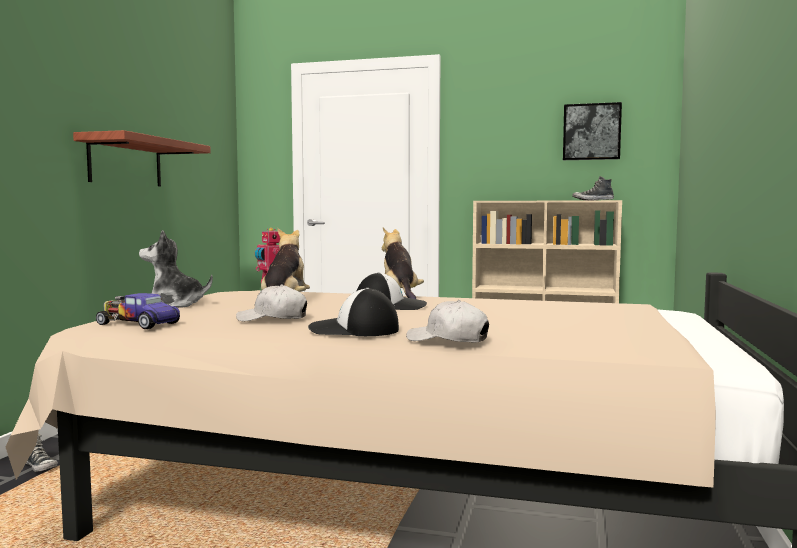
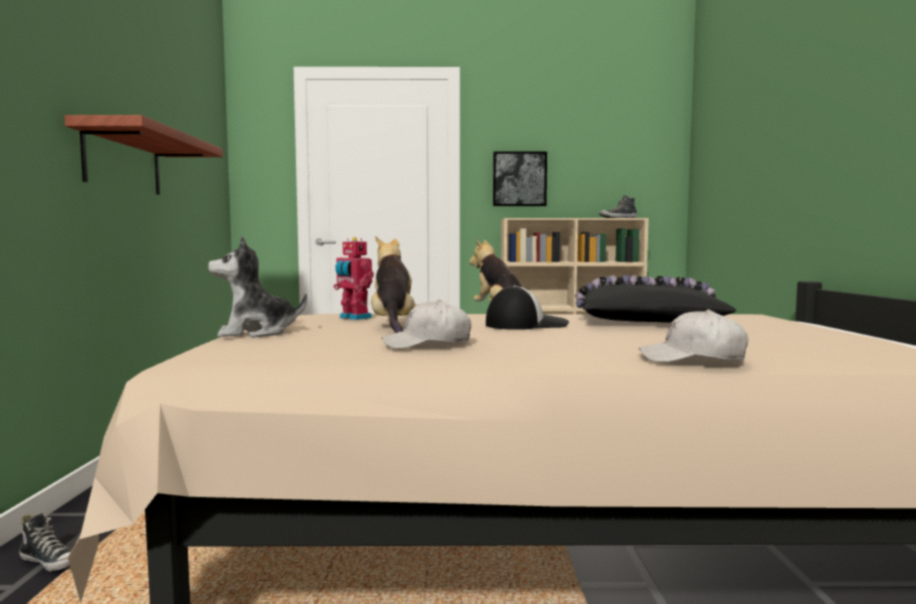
camera: 15 degrees left, 0 degrees up
(137, 324) = (255, 359): toy car -> none
(353, 330) = (558, 353): cap -> none
(507, 307) = (645, 321): none -> black pillow
(591, 132) = (610, 152): picture -> picture (519, 179)

